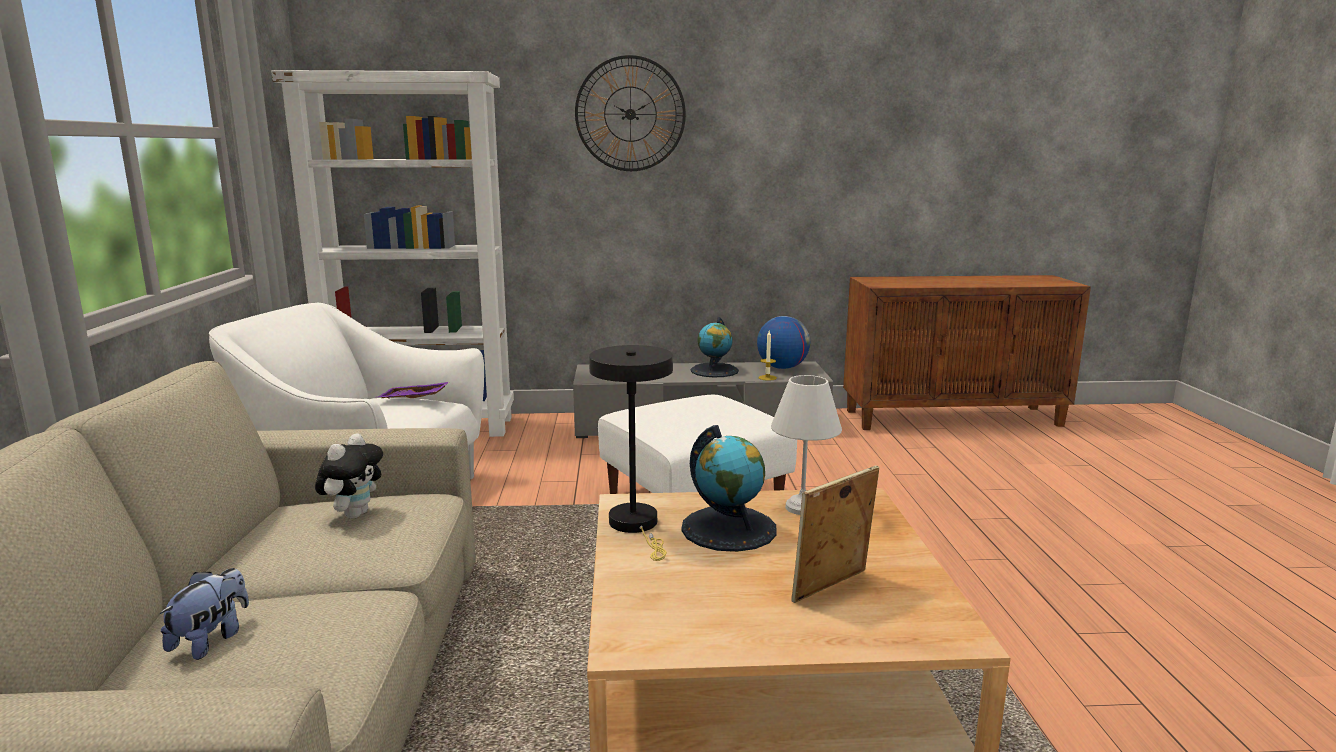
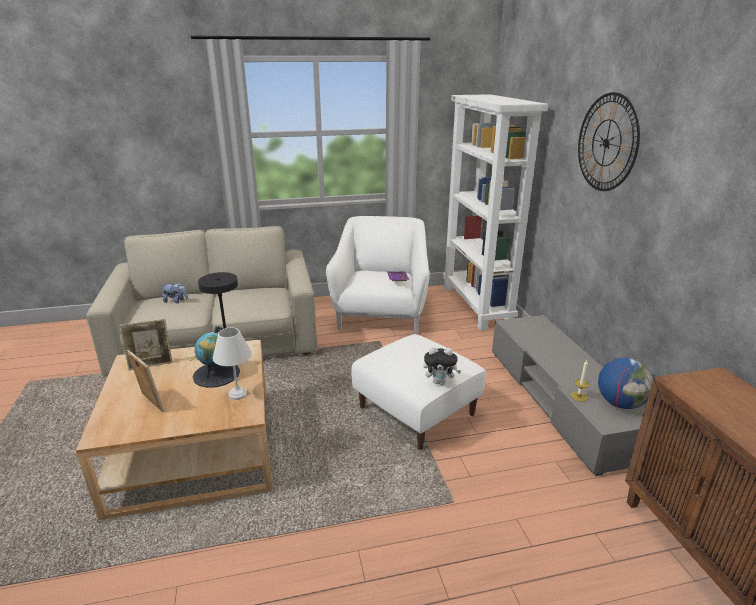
camera: 80 degrees right, 10 degrees up
(354, 514) = (256, 298): plush toy -> plush toy (440, 382)
(668, 606) = (151, 365): none -> picture frame
(714, 370) = (577, 369): globe -> none

